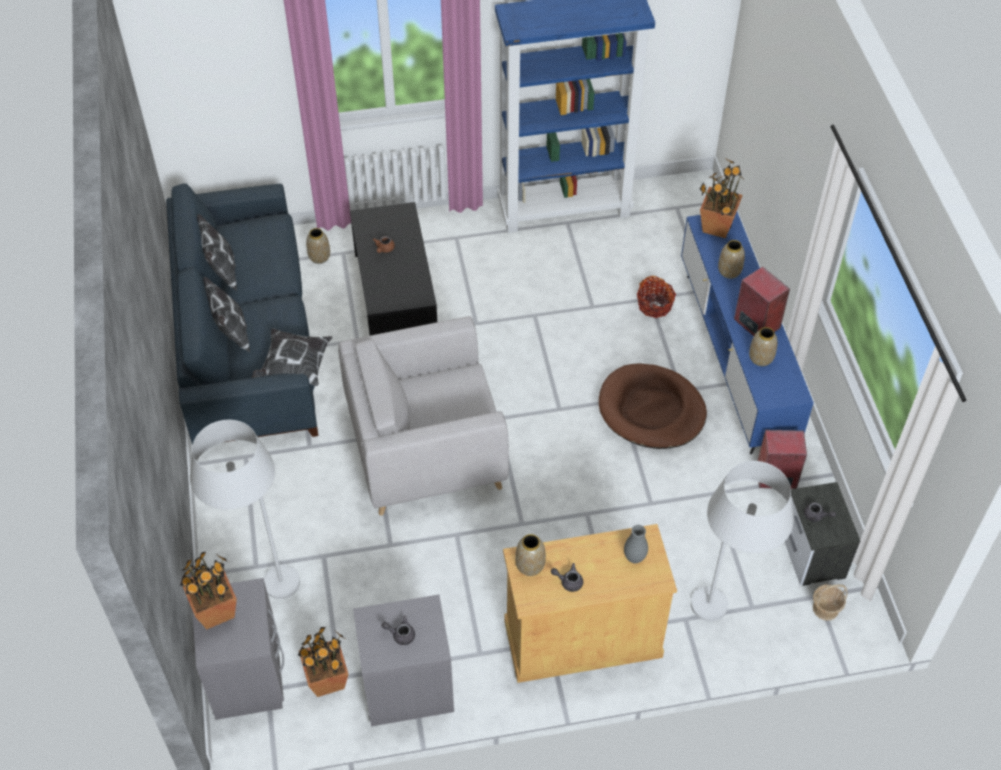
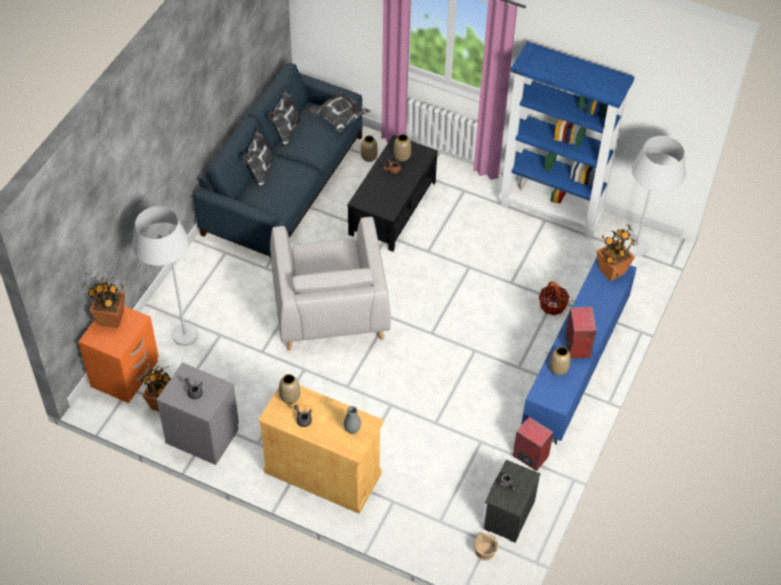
camera: 35 degrees right, 0 degrees up
(248, 676) = (126, 374): grey nightstand -> orange nightstand
(294, 367) = (277, 212): pillow -> pillow (339, 118)
(425, 449) = (330, 309): grey armchair -> grey armchair turned 120 degrees counterclockwise
(651, 410) = (488, 368): brown dog bed -> none
(723, 620) = (415, 516): white floor lamp -> white floor lamp (638, 257)
(729, 271) = (591, 304): vase -> vase (401, 156)

